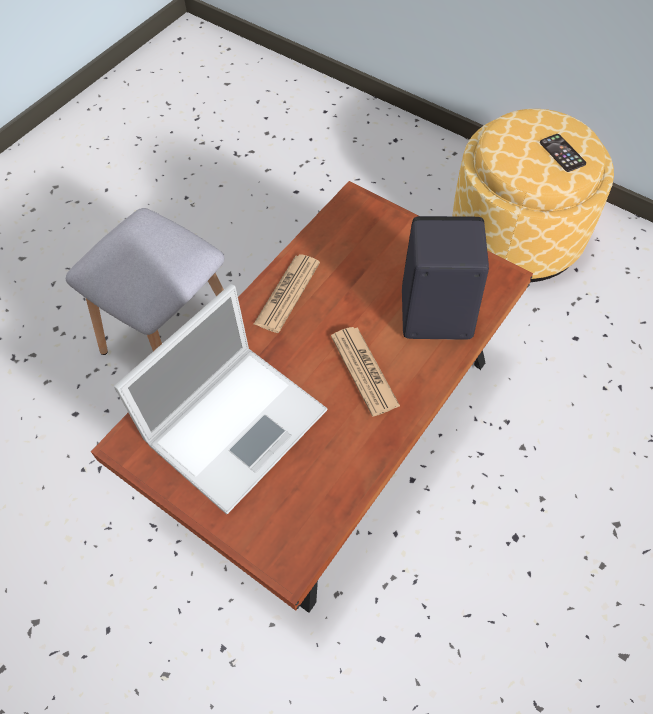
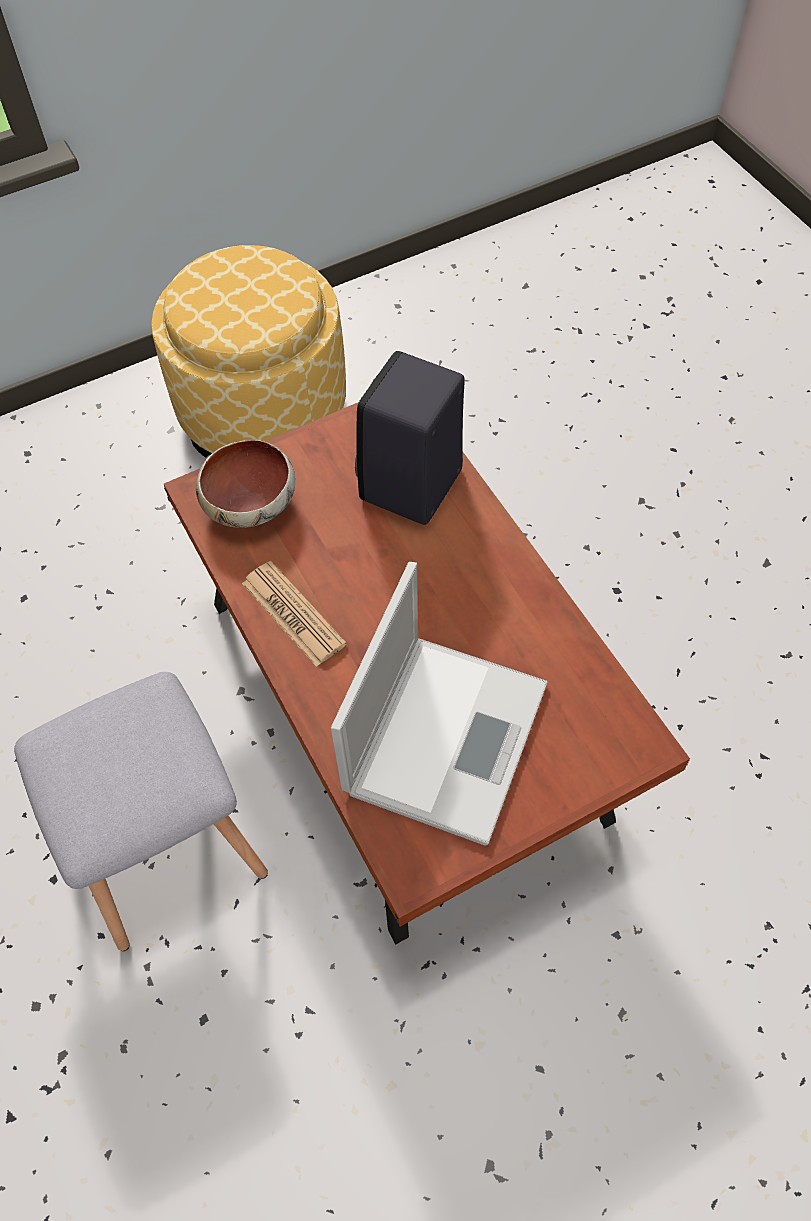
camera: 65 degrees left, 0 degrees up
(238, 423) = (447, 733): laptop -> laptop turned 45 degrees clockwise
(362, 230) = (250, 502): none -> bowl
(364, 371) = (445, 581): newspaper -> none
(562, 153) = (264, 282): phone -> none

